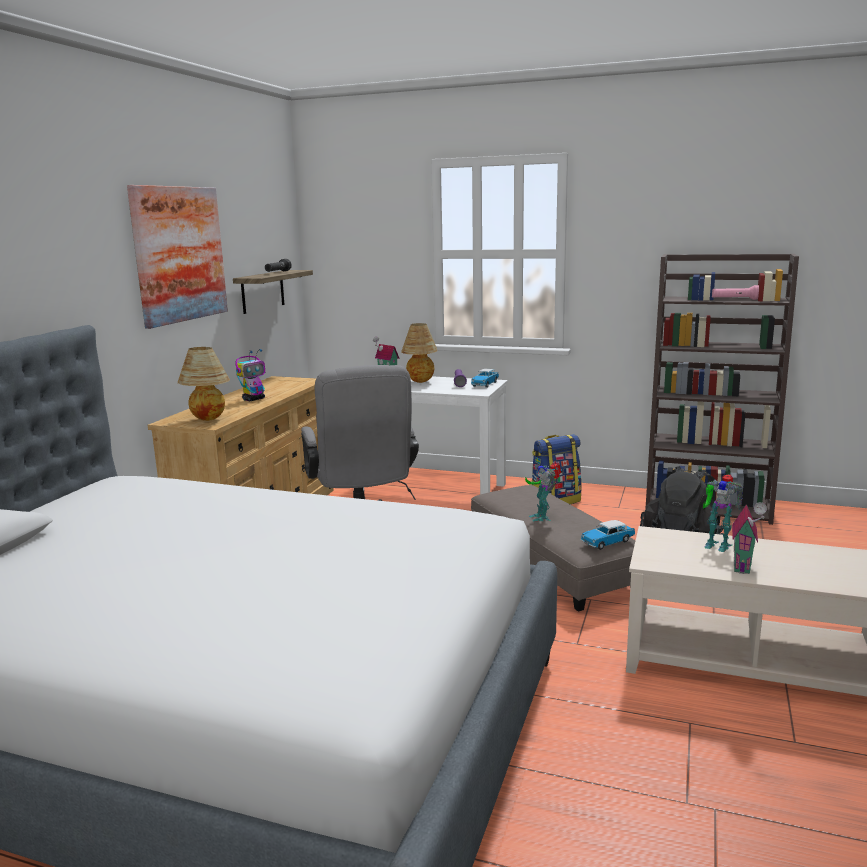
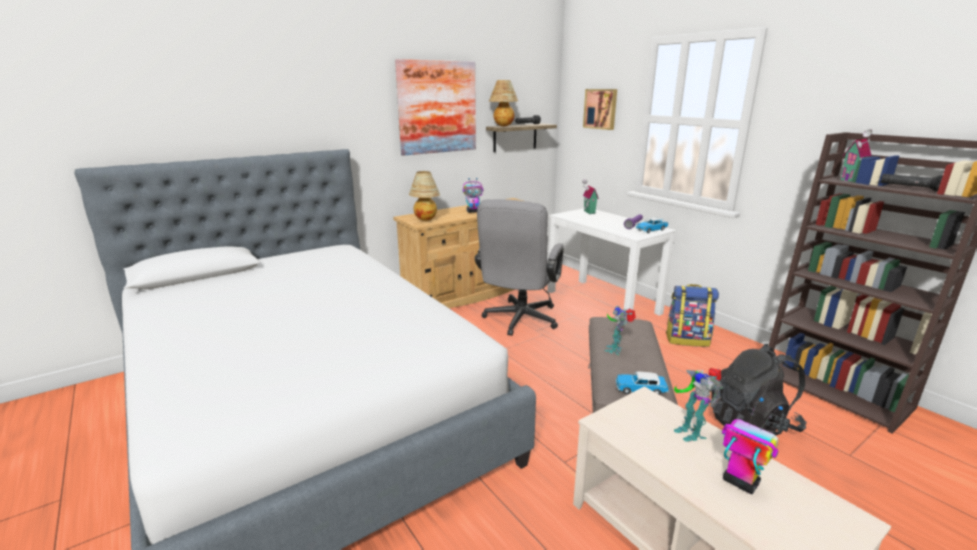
camera: 35 degrees right, 5 degrees up
(369, 246) = (601, 109): none -> picture
(420, 382) = (605, 219): table lamp -> table lamp (503, 126)
(735, 299) = (911, 188): pink flashlight -> black flashlight
(744, 566) = (685, 464): toy house -> toy house (852, 180)
(789, 562) = (739, 482): none -> toy robot

